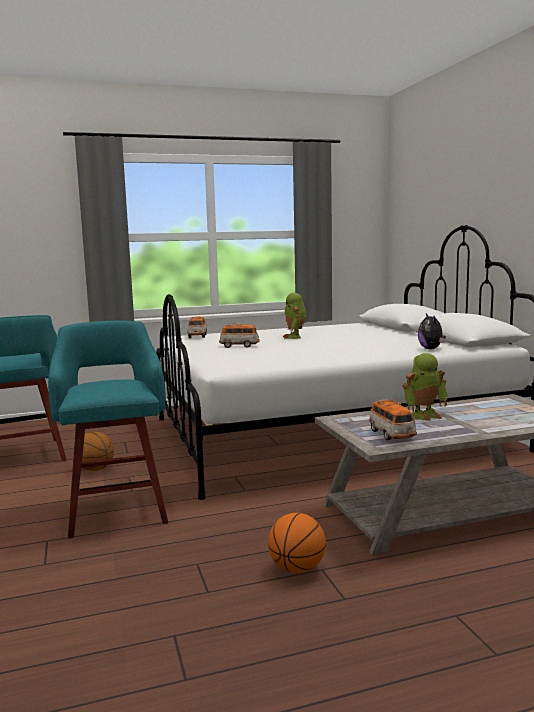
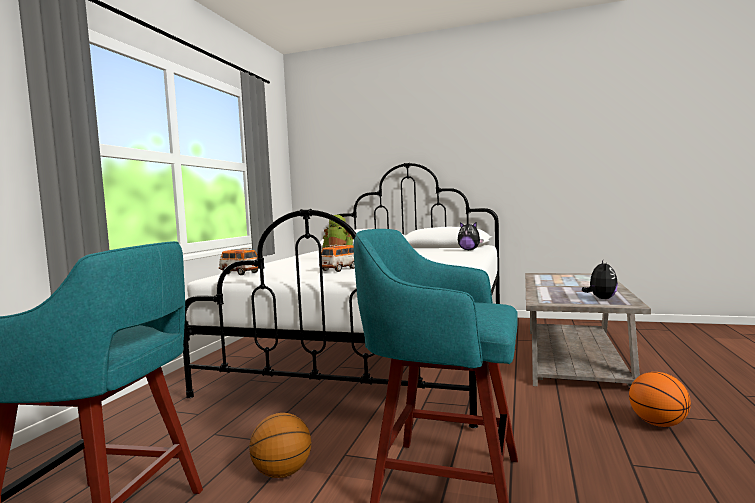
camera: 55 degrees left, 5 degrees down
(391, 434) = (601, 298): toy car -> plush toy
(424, 415) = (556, 288): toy robot -> none

